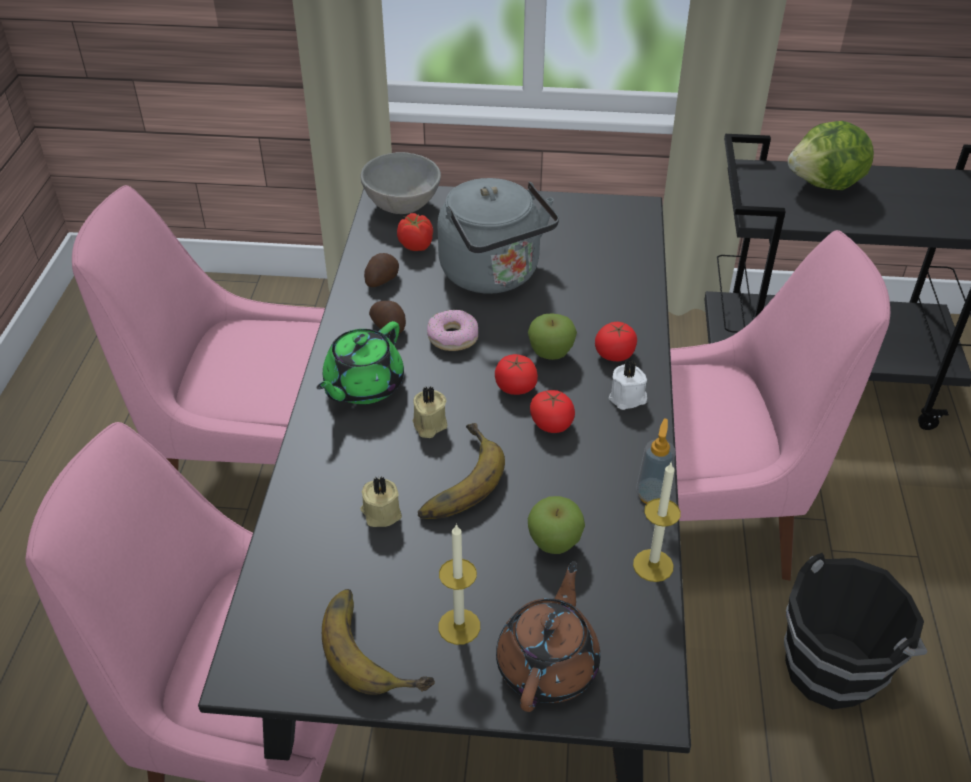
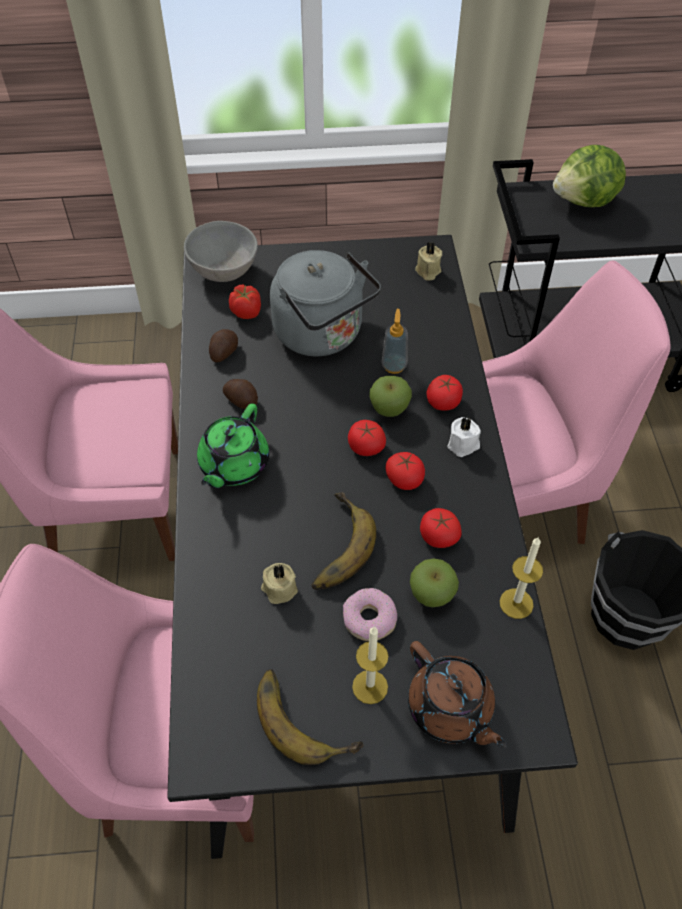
camera: 10 degrees left, 10 degrees up
(428, 425) = (300, 496): beige candle -> beige candle (427, 271)
(453, 337) = (301, 404): donut -> donut (369, 619)
(548, 664) = (450, 709): brown teapot -> brown teapot turned 135 degrees clockwise
(577, 485) = (439, 536): none -> tomato
(652, 495) = (502, 536): soap dispenser -> soap dispenser (394, 366)

